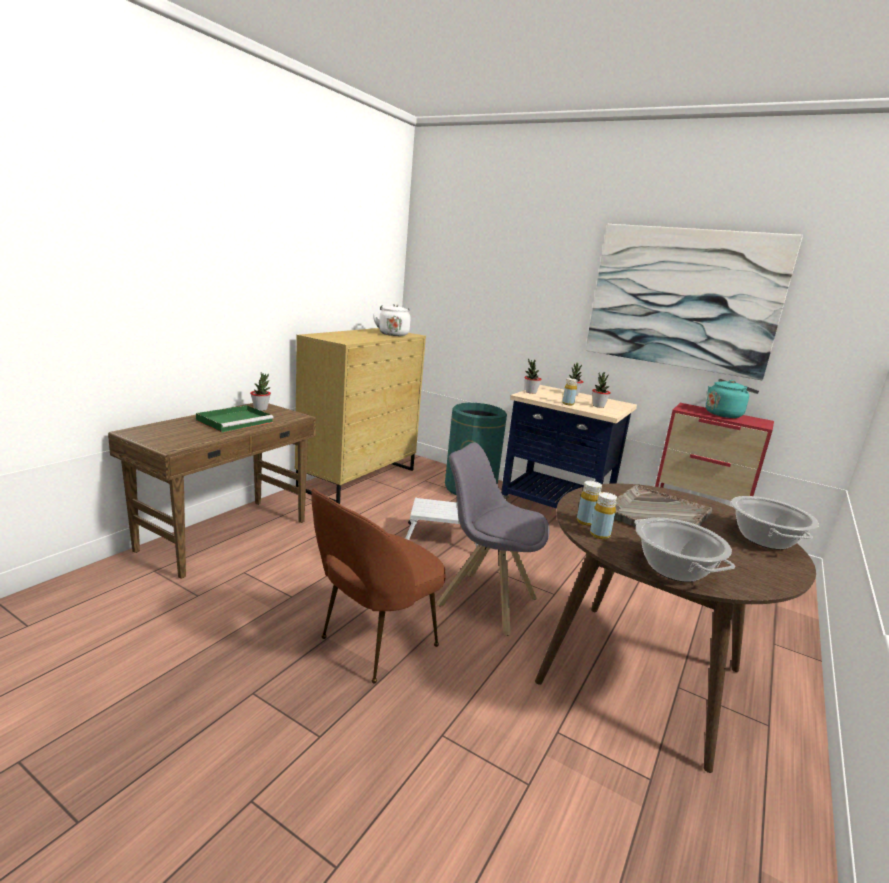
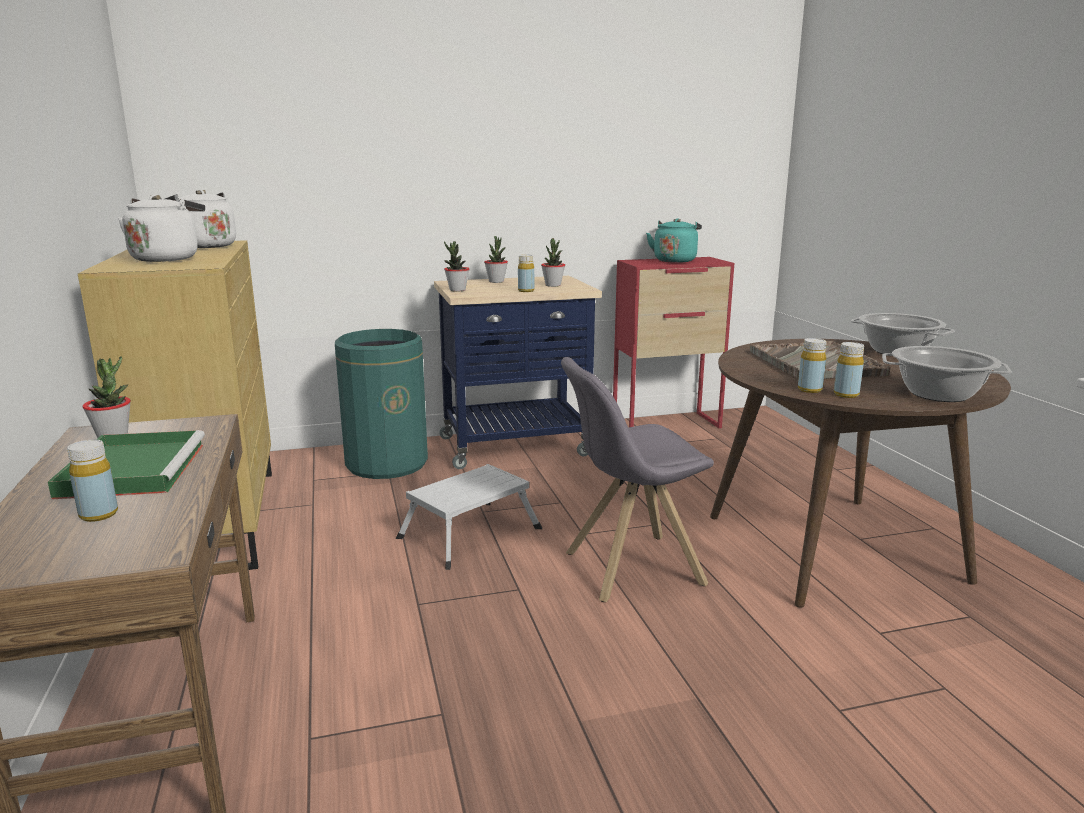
camera: 45 degrees left, 0 degrees up
(191, 430) = (98, 514): none -> yellow bottle
(350, 336) = (167, 258): none -> white kettle
(371, 646) = (634, 689): brown chair -> none
(683, 299) = (596, 131): picture -> none

